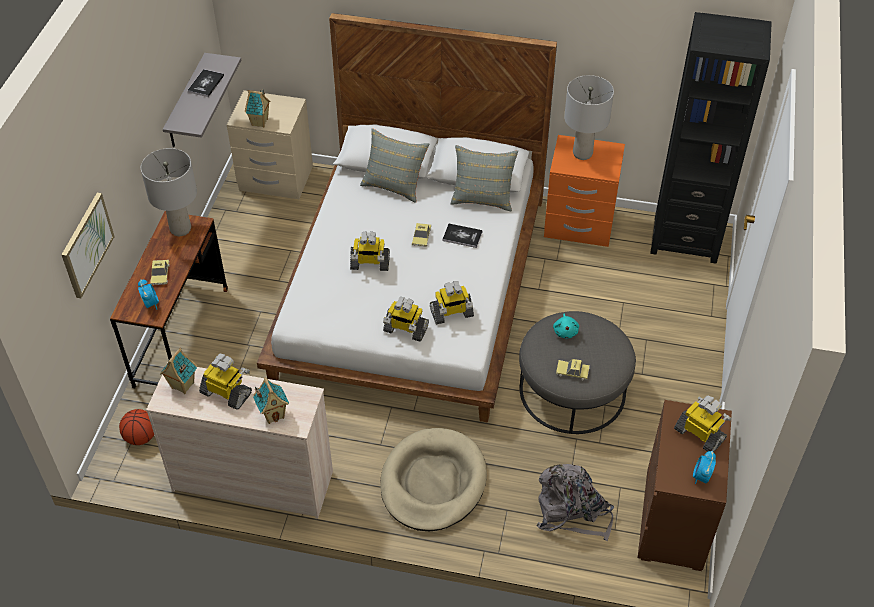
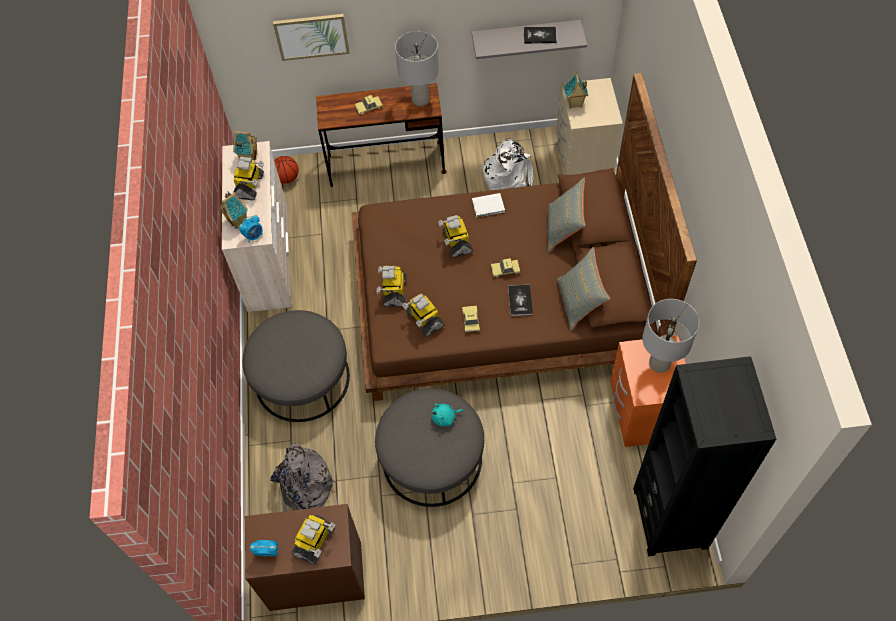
camera: 75 degrees right, 10 degrees up
(150, 303) = (337, 113): alarm clock -> alarm clock (254, 236)
(262, 240) = (508, 175): none -> white backpack
(337, 228) = (489, 206): none -> white book
(412, 287) = (501, 299): white bed -> brown bed
(433, 482) = (302, 378): beige dog bed -> grey ottoman
(572, 371) = (399, 435): toy car -> toy car (471, 320)

